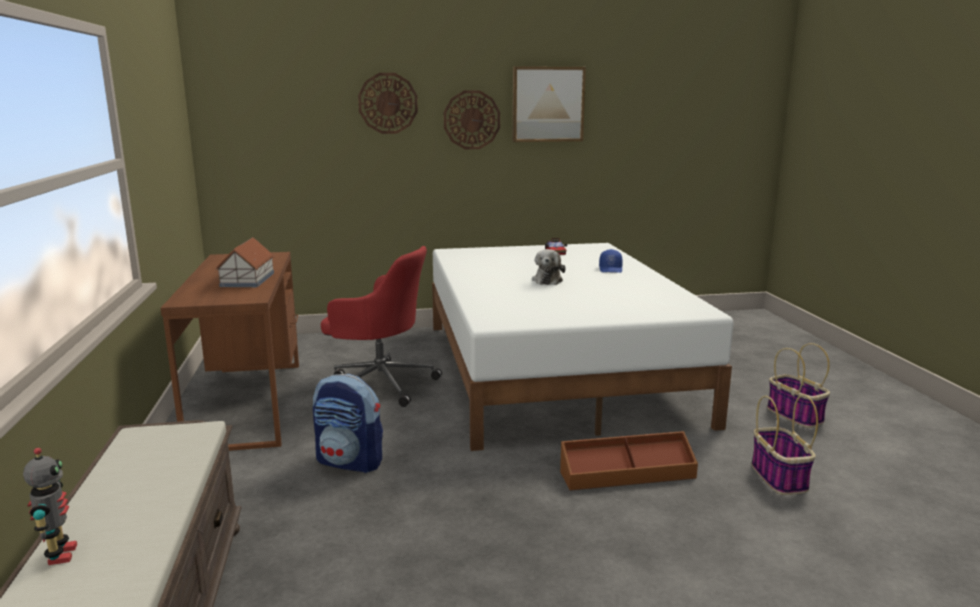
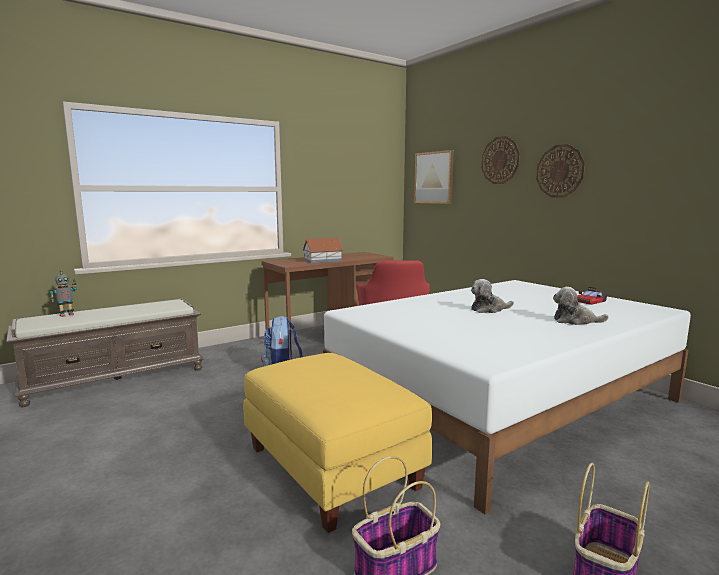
camera: 65 degrees right, 5 degrees down
(548, 104) = (635, 152): picture -> picture (434, 177)
(611, 269) = (575, 321): blue cap -> plush toy
(627, 474) = (333, 467): brown storage box -> yellow ottoman

